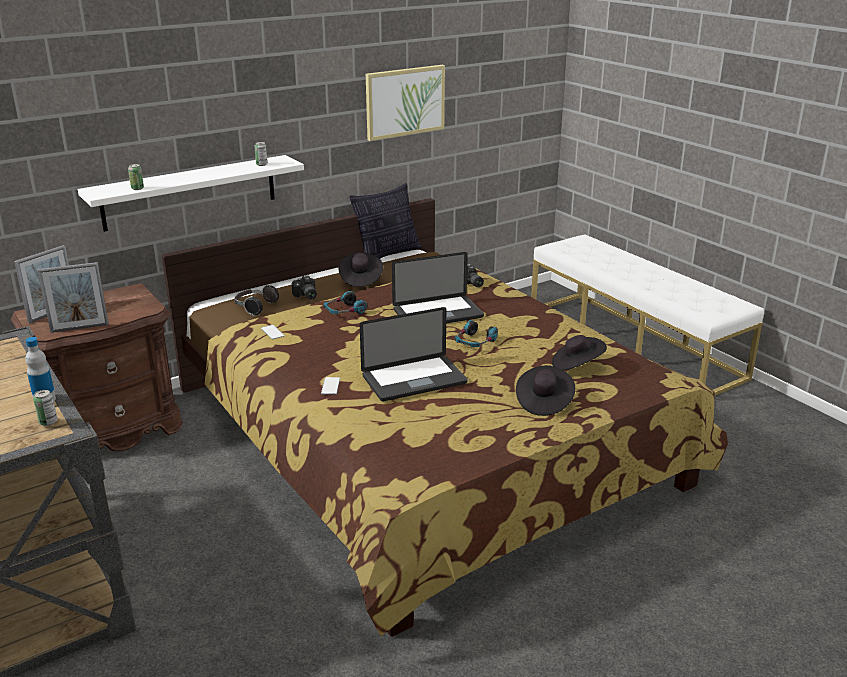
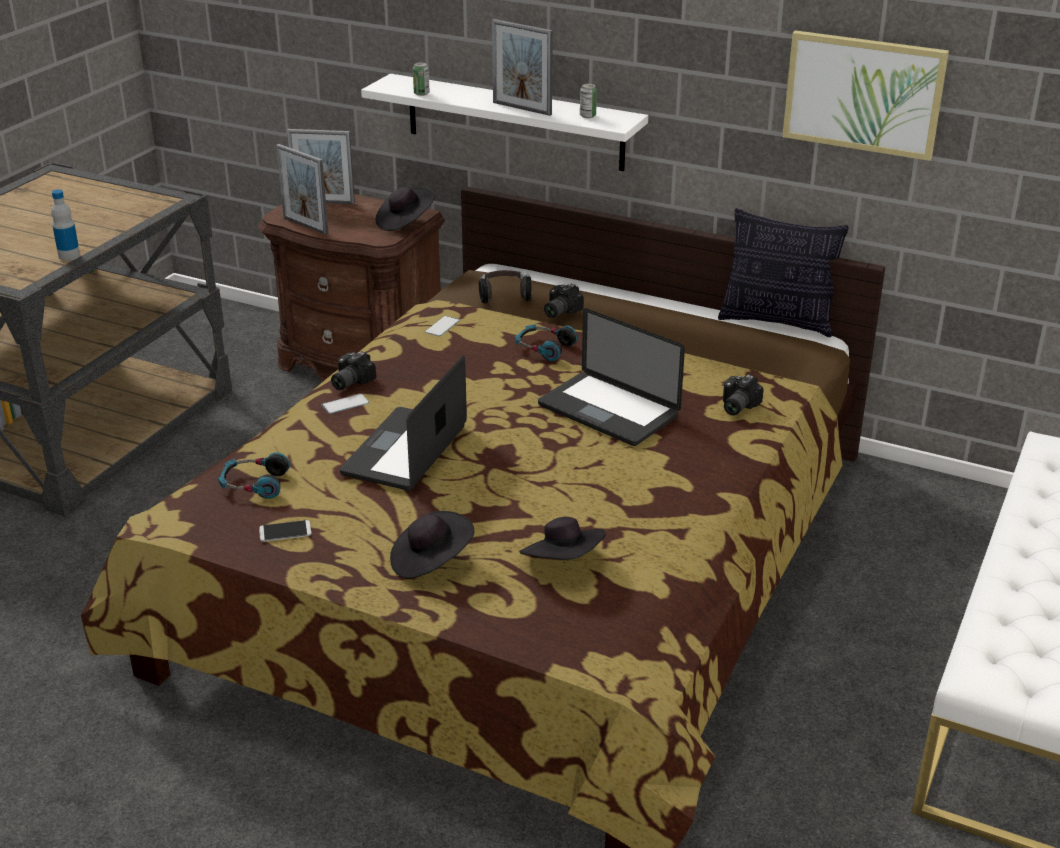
camera: 60 degrees right, 5 degrees up
(48, 422) = (30, 272): can -> none
(218, 174) = (522, 108): none -> picture frame
(302, 378) = (349, 382): none -> camera
(360, 279) = (651, 326): black hat -> black hat (404, 222)
(414, 380) = (405, 451): laptop -> laptop turned 75 degrees clockwise
(466, 442) = (285, 531): none -> phone
(475, 342) = (552, 462): headphones -> headphones (254, 484)

